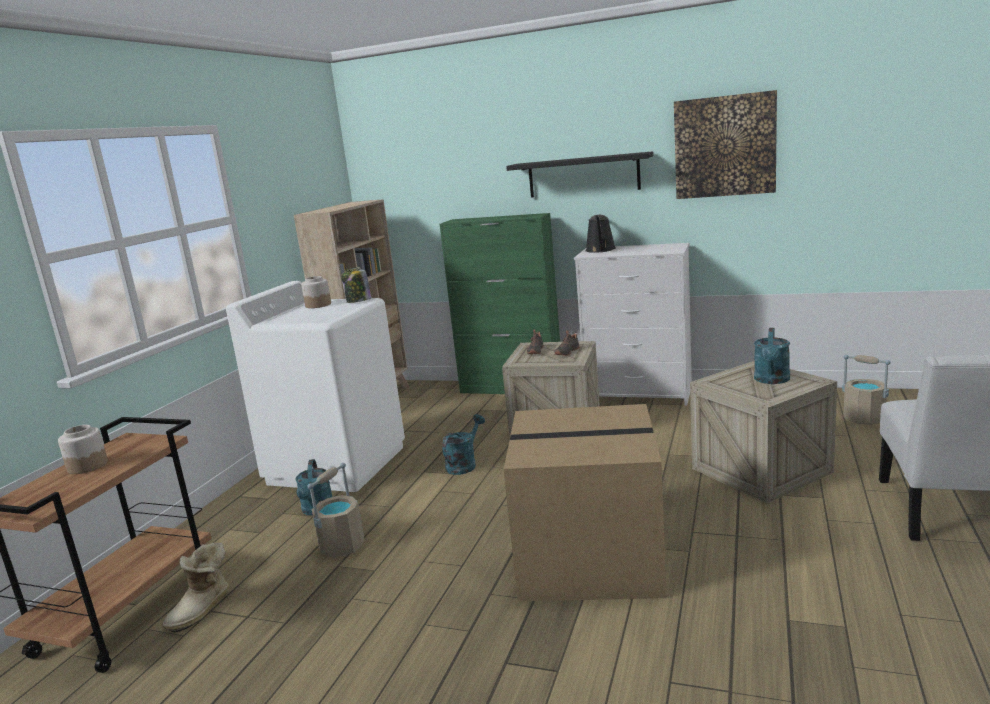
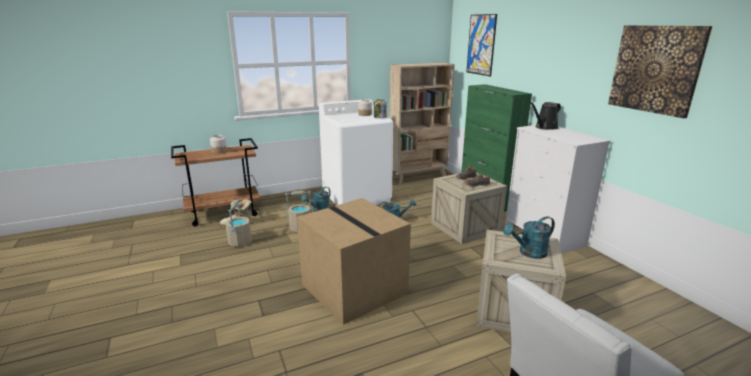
camera: 45 degrees right, 5 degrees up
(424, 161) = (481, 45): none -> picture
(583, 175) = (557, 72): black shelf -> none
(863, 419) = (660, 331): beige bucket -> beige bucket (240, 242)

